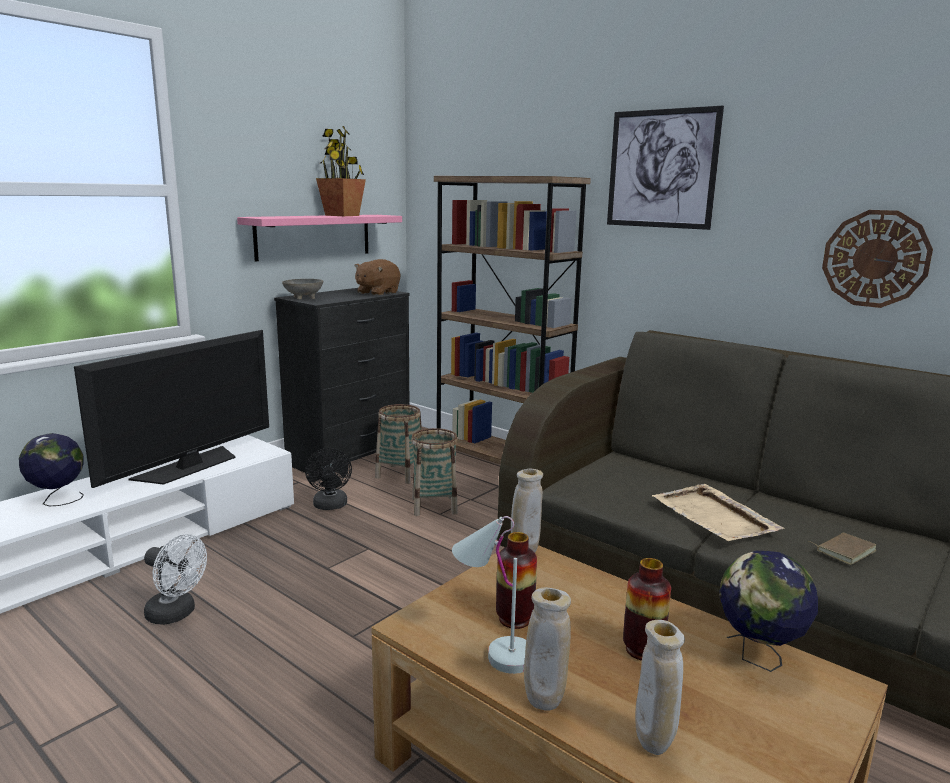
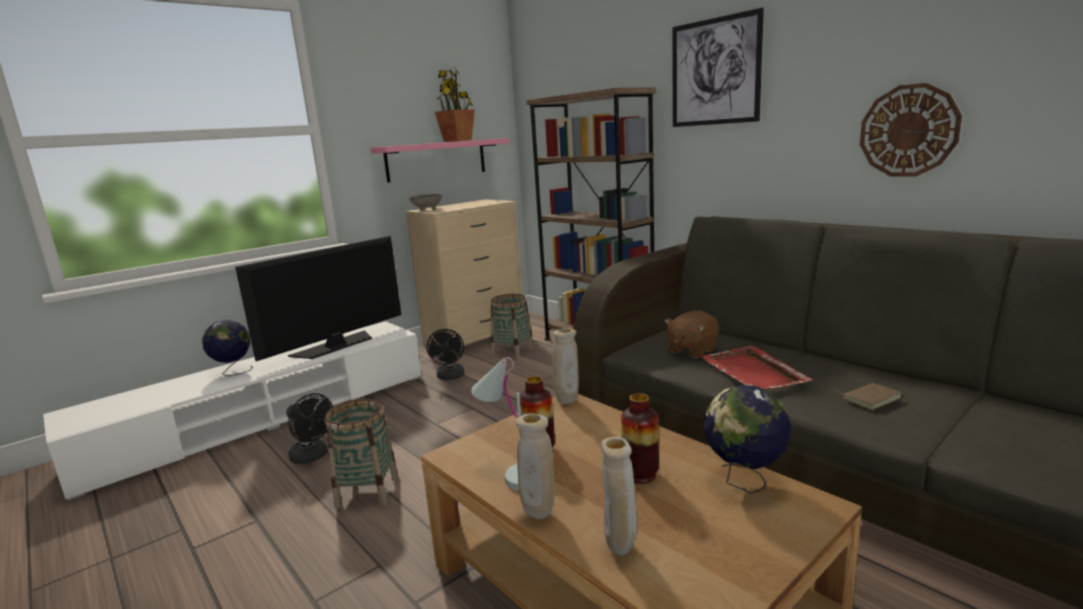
camera: 10 degrees right, 0 degrees up
(176, 614) = (313, 457): white fan -> black fan
(350, 457) = (475, 340): black dresser -> beige dresser
(377, 293) = (489, 203): brown plush toy -> brown plush toy (691, 350)
(434, 506) = (534, 375): basket -> basket (367, 492)
(714, 517) = (753, 372): beige tray -> red tray

